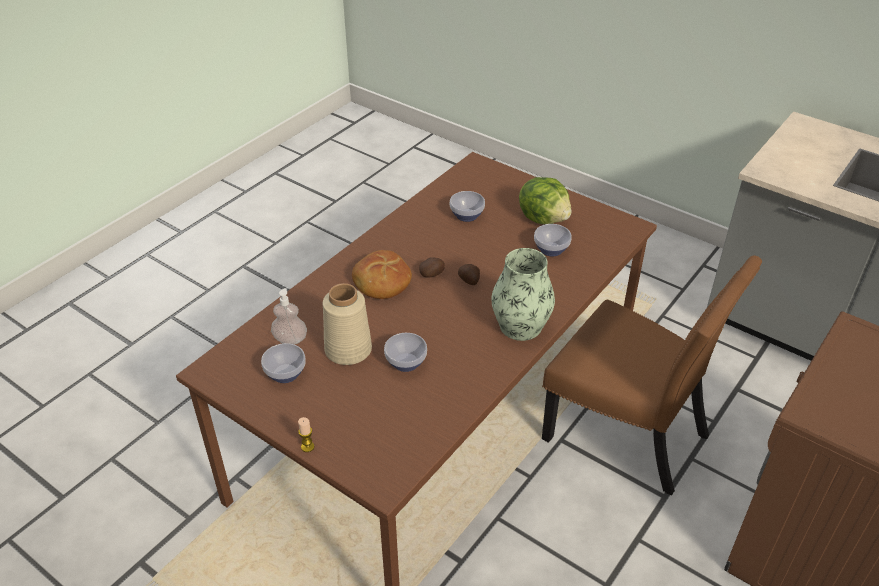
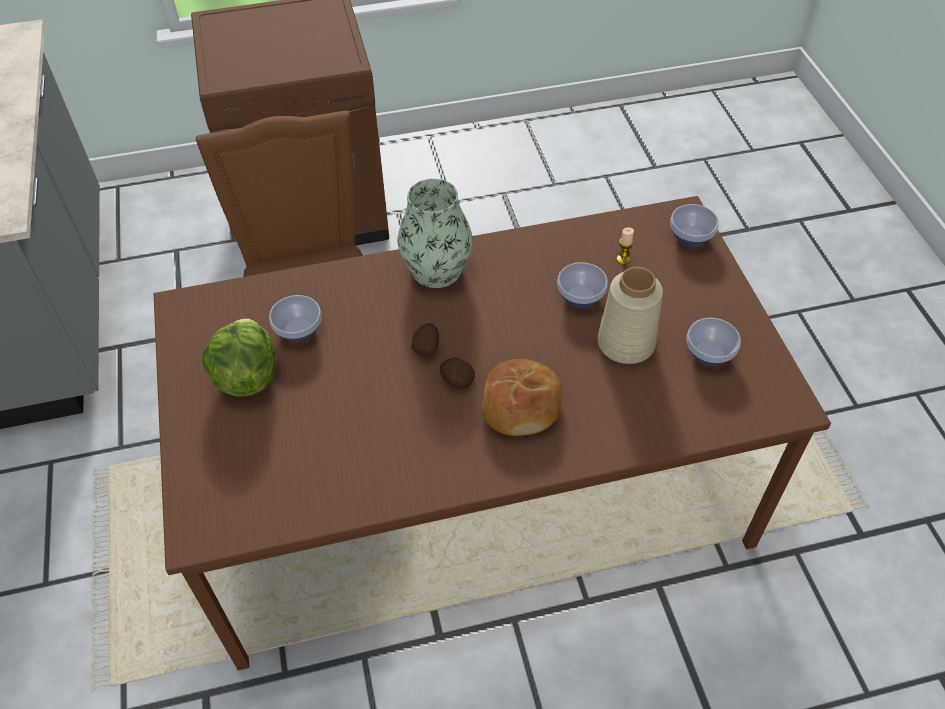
camera: 140 degrees left, 10 degrees up
(290, 339) = (679, 392): soap dispenser -> none
(307, 447) = (730, 274): candle -> candle (623, 259)
(465, 215) = (325, 443): bowl -> bowl (691, 238)

